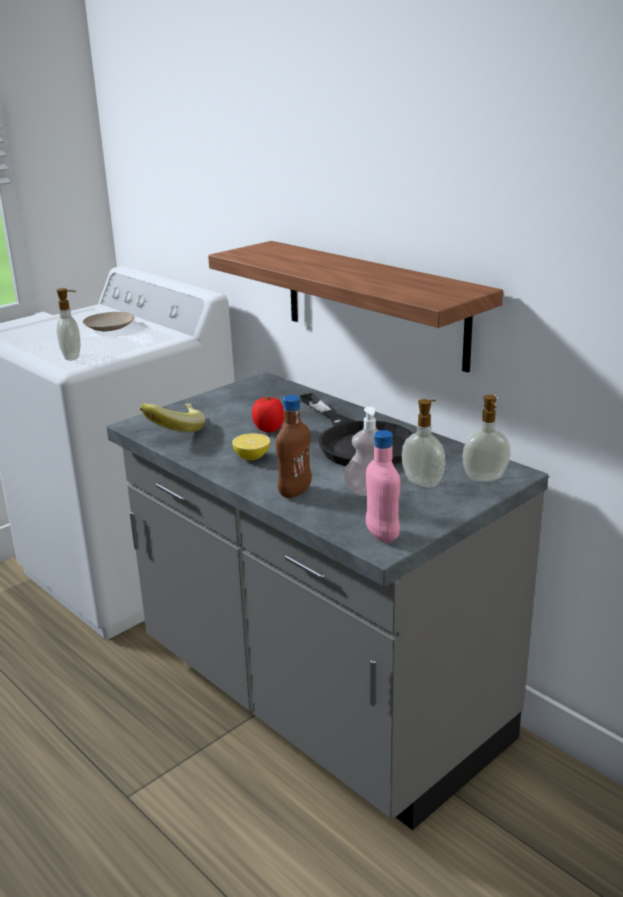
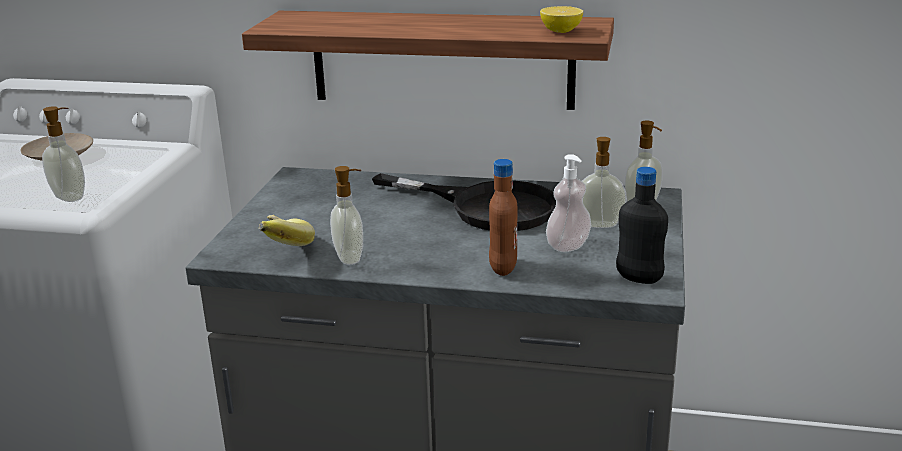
camera: 35 degrees left, 0 degrees up
(207, 451) = (350, 258): none -> soap dispenser
(252, 457) = (408, 250): lemon -> lemon (561, 31)
(268, 429) = (381, 220): tomato -> none
(382, 535) = (639, 278): pink bottle -> black bottle

